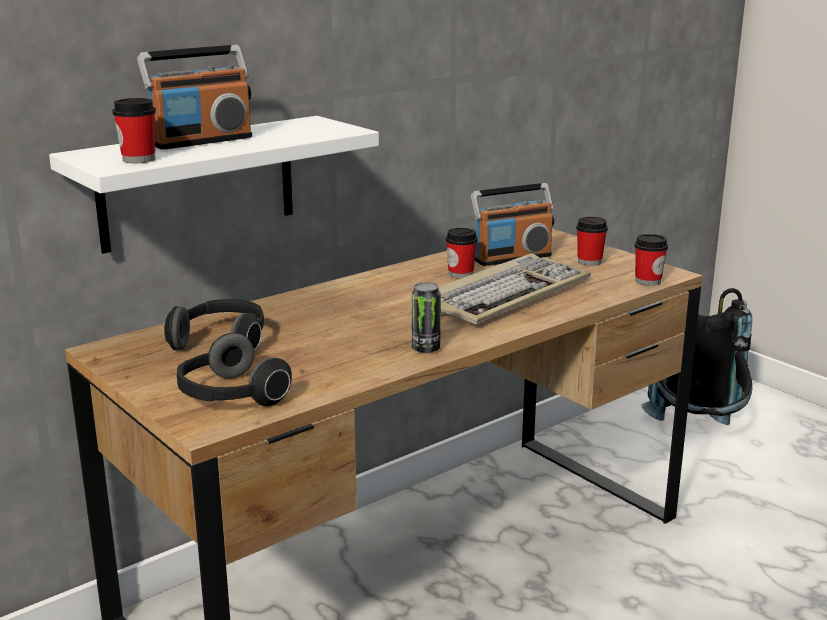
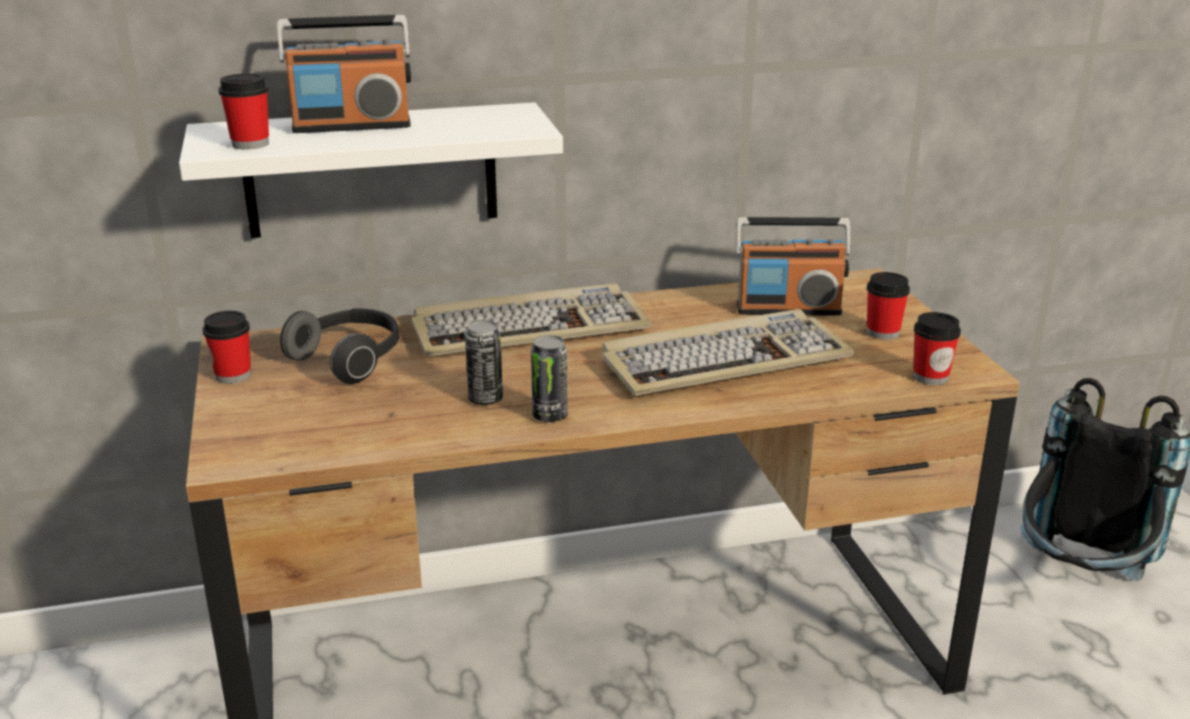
camera: 25 degrees right, 5 degrees up
(229, 397) = (287, 430): headphones -> none
(342, 298) = (530, 328): none -> keyboard
(364, 348) = (485, 399): none -> can
(460, 274) = (699, 321): cup -> cup (233, 375)

